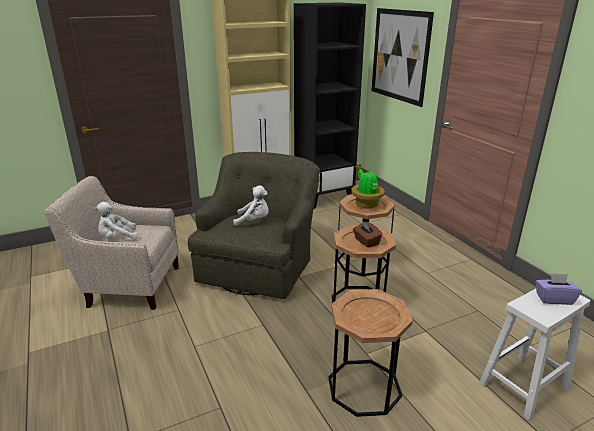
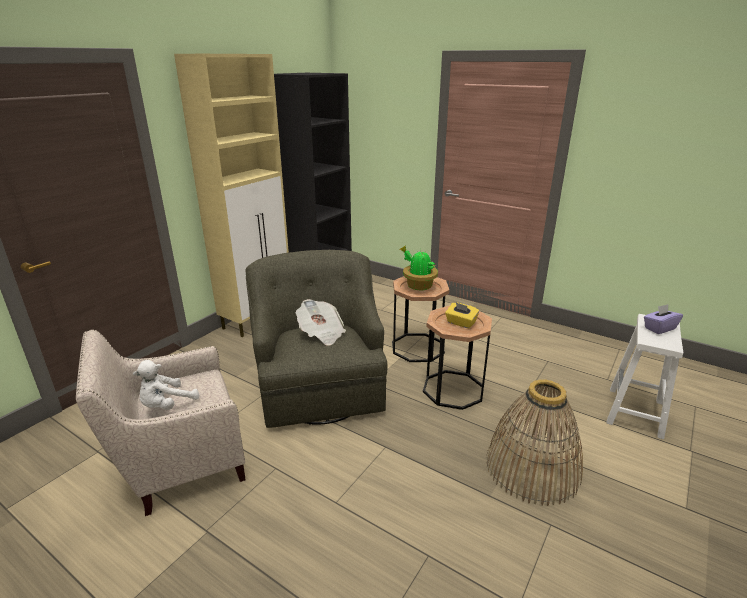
camera: 30 degrees left, 0 degrees up
(254, 220) = (321, 333): white plush toy -> newspaper
(364, 387) = (532, 468): brown side table -> basket
(366, 241) = (461, 323): brown tissue box -> yellow tissue box
(399, 55) = (378, 128): picture -> none

